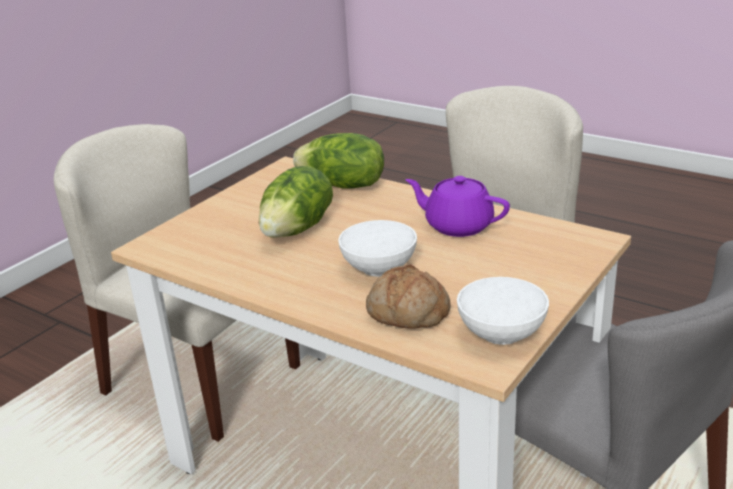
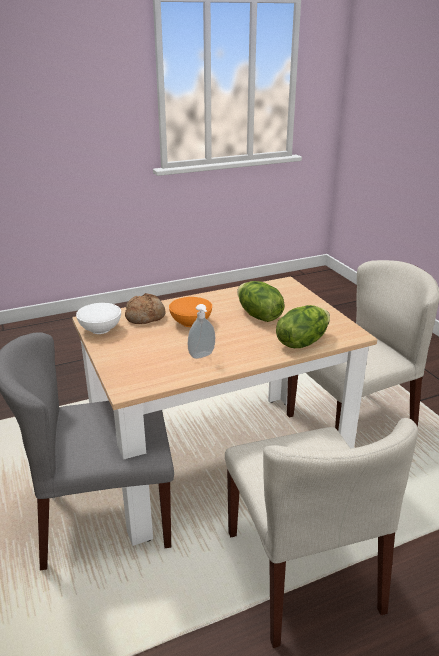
camera: 120 degrees right, 0 degrees up
(378, 268) = (190, 322): white bowl -> orange bowl
(457, 225) = (202, 356): purple teapot -> soap dispenser

